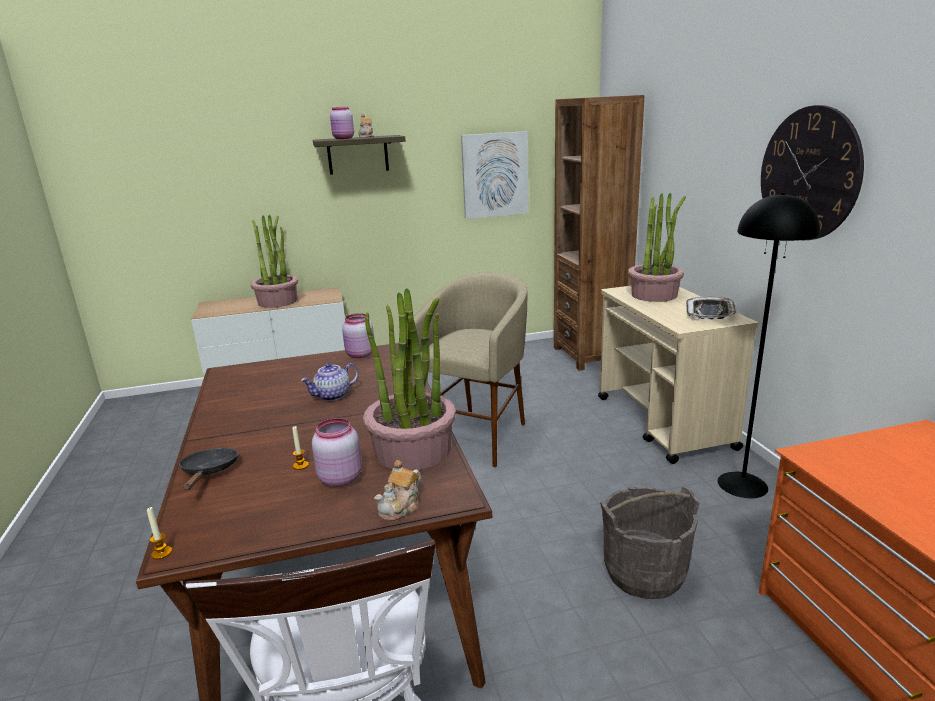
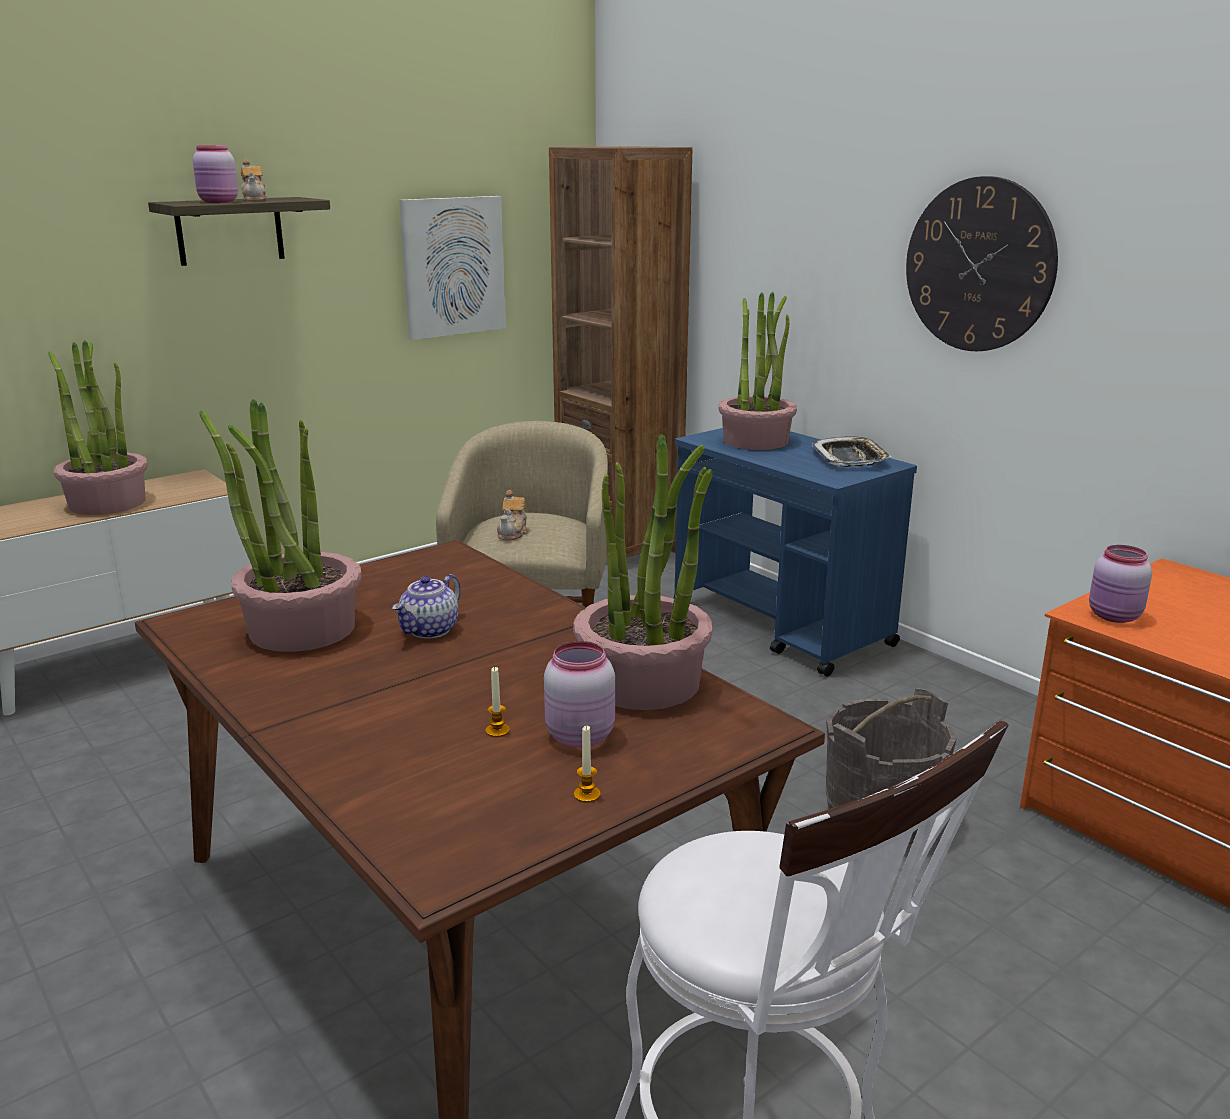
camera: 25 degrees left, 0 degrees up
(161, 553) = (419, 885): candle -> candle (587, 795)
(209, 472) = (353, 767): black frying pan -> none
(272, 384) = (301, 628): none -> potted plant
(359, 355) = (403, 567): pink jar -> pink jar (1114, 616)
(401, 507) = (708, 753): teapot -> teapot (513, 533)
(664, 423) = (782, 626): beige cart -> blue cart
(741, 484) = (924, 687): black floor lamp -> none

